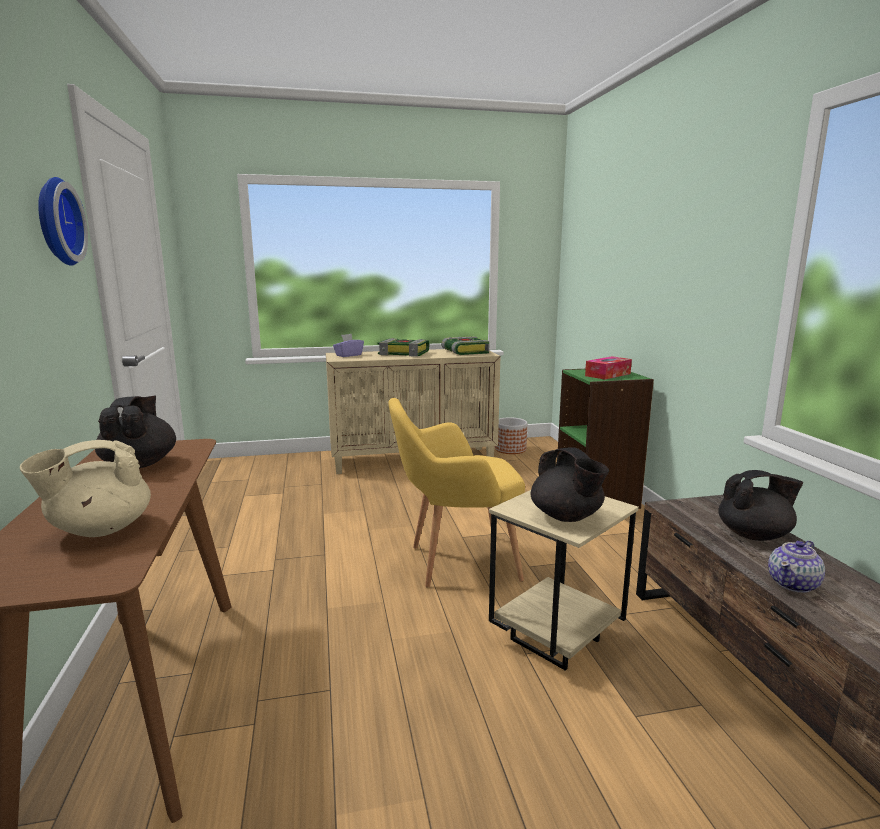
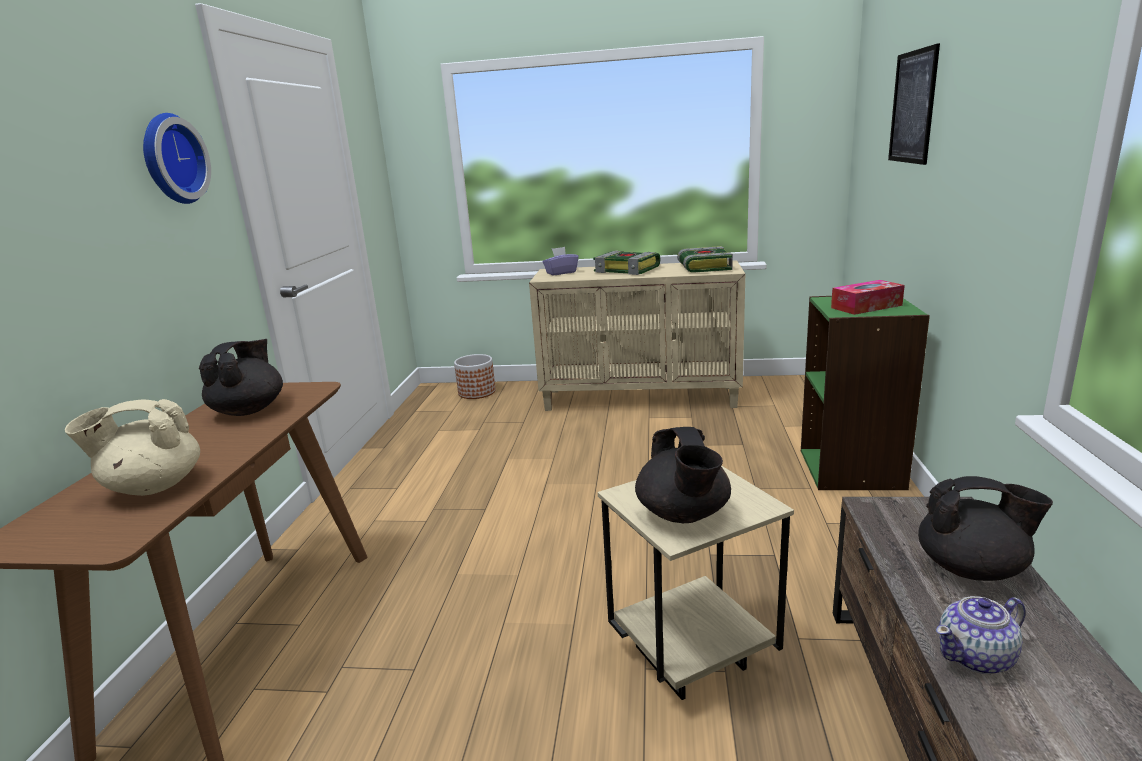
camera: 20 degrees right, 5 degrees up
(455, 562) = (622, 537): yellow armchair -> none
(510, 449) = (769, 390): planter -> planter (477, 392)
(622, 237) = (913, 107): none -> picture

